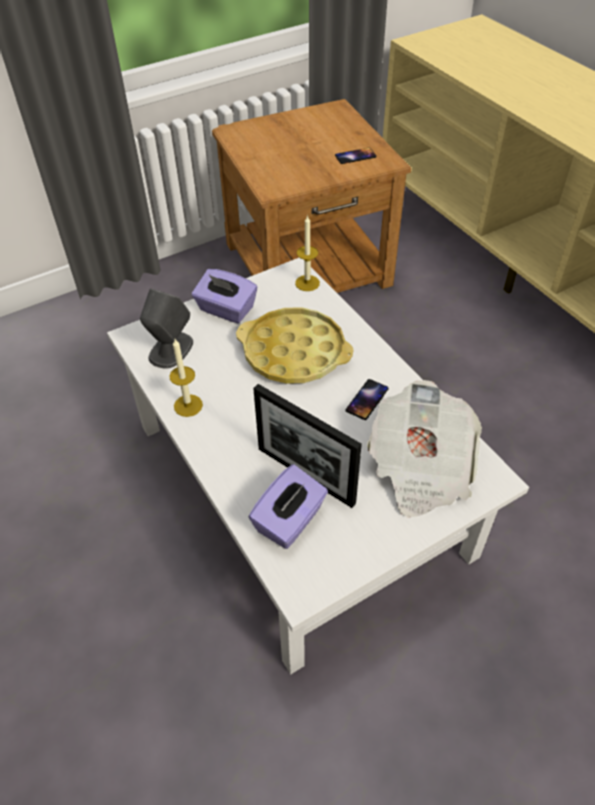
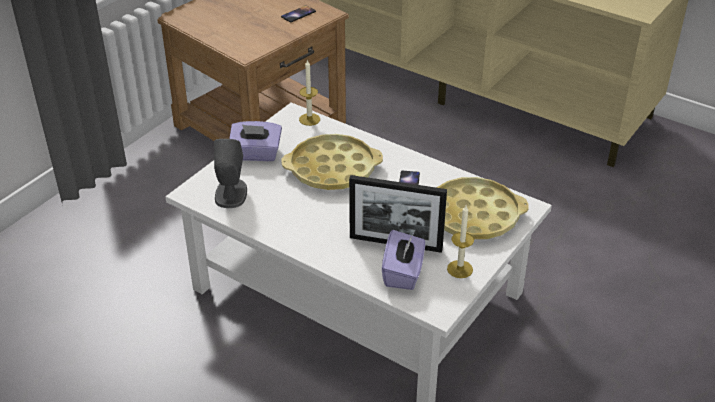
camera: 25 degrees left, 10 degrees down
(188, 405) = (274, 226): candle -> candle (460, 269)
(420, 469) = (473, 215): newspaper -> yellow tray

